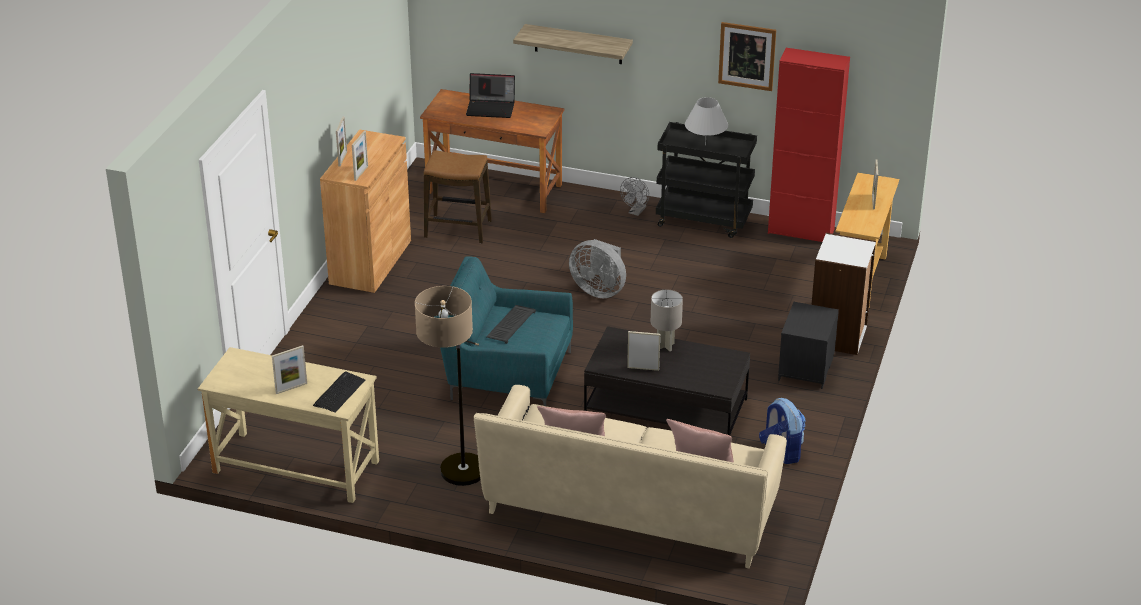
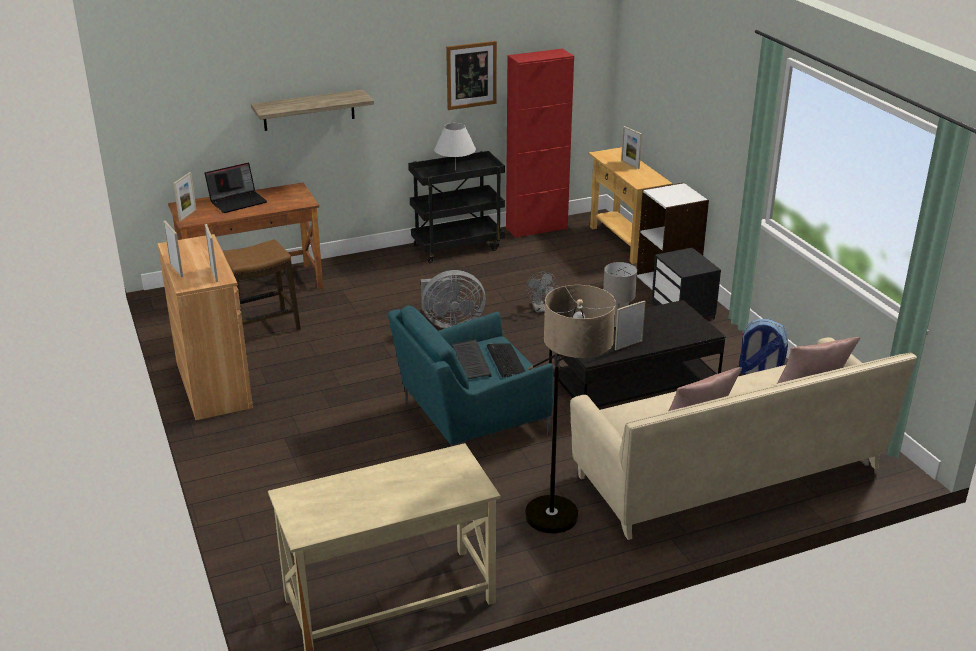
camera: 40 degrees left, 5 degrees down
(291, 388) = (397, 496): picture frame -> picture frame (187, 215)
(339, 393) = (453, 476): keyboard -> keyboard (505, 360)
(636, 212) = (397, 260): grey fan -> grey fan (540, 309)

